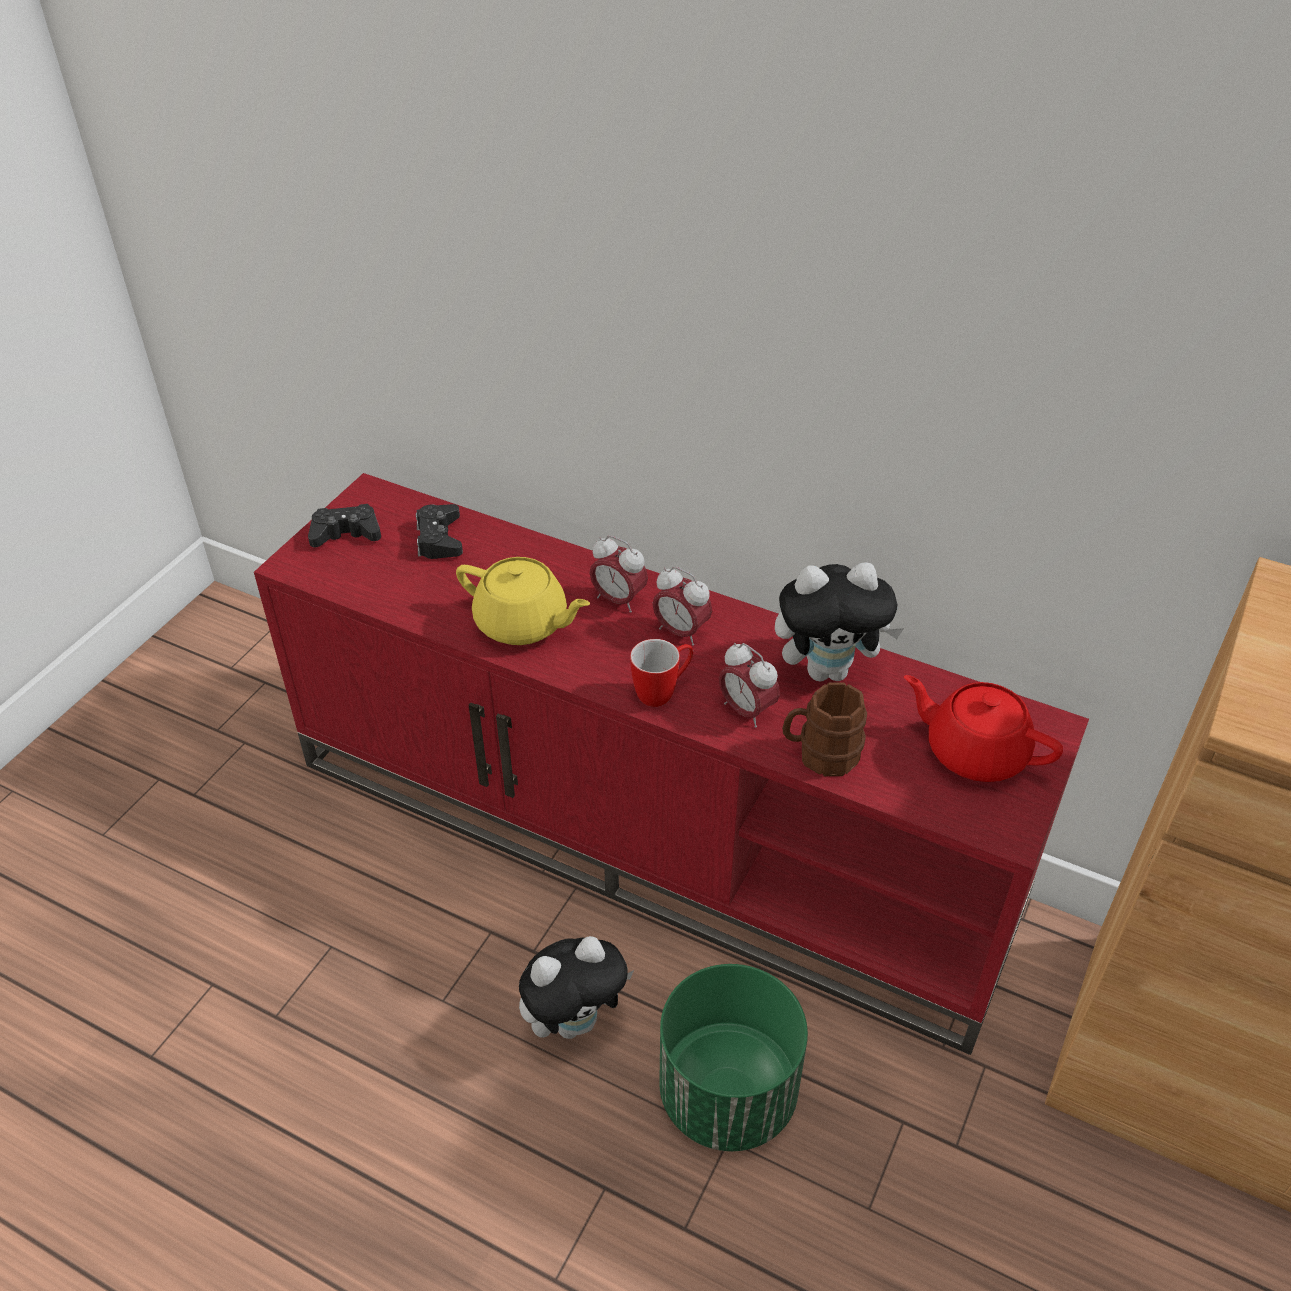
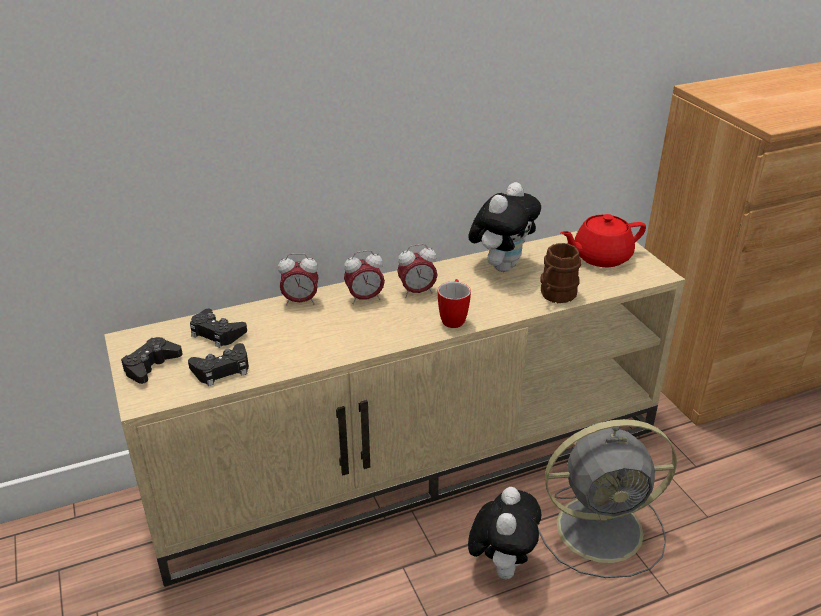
camera: 50 degrees left, 10 degrees down
(386, 581) = (222, 370): none -> black game controller
(523, 624) = (336, 337): yellow teapot -> none
(653, 833) = (410, 458): red tv stand -> beige tv stand
(729, 1094) = (603, 528): green planter -> grey fan
(746, 711) = (499, 301): alarm clock -> alarm clock (300, 301)

